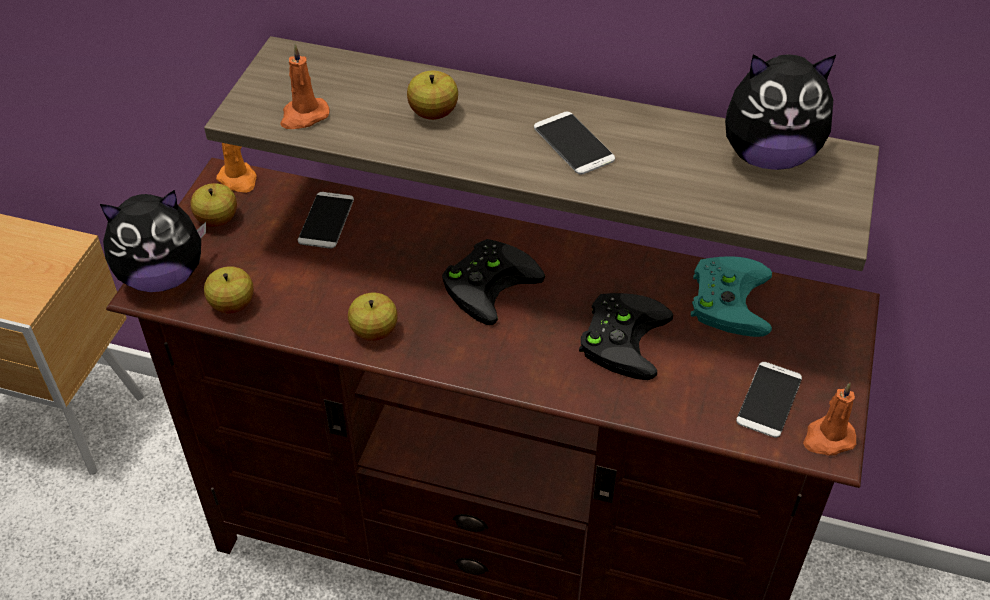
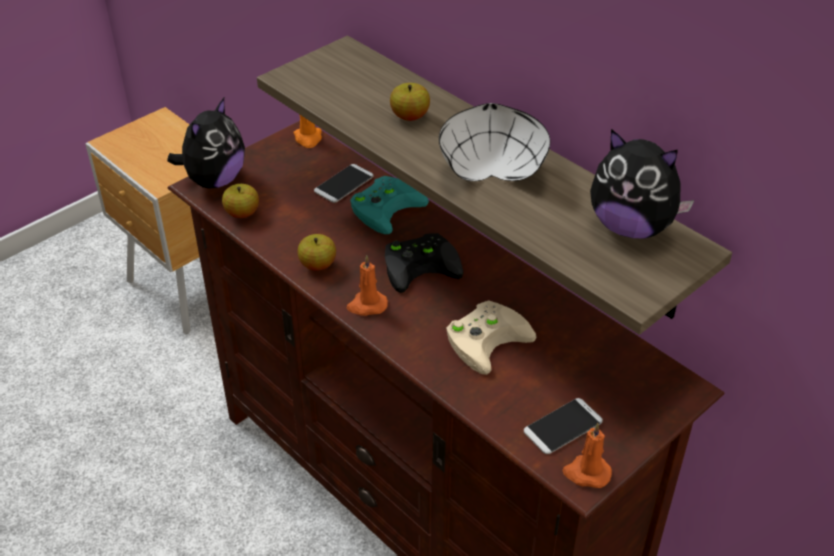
camera: 30 degrees right, 5 degrees down
(163, 276) = (214, 180): plush toy -> plush toy turned 75 degrees counterclockwise
(217, 219) = (275, 158): apple -> none
(303, 116) = (323, 90): orange candle -> orange candle (367, 305)
(573, 144) = (489, 168): phone -> white bowl
(621, 336) = (487, 337): black game controller -> beige game controller
(727, 297) = (591, 344): turquoise game controller -> turquoise game controller (386, 206)

